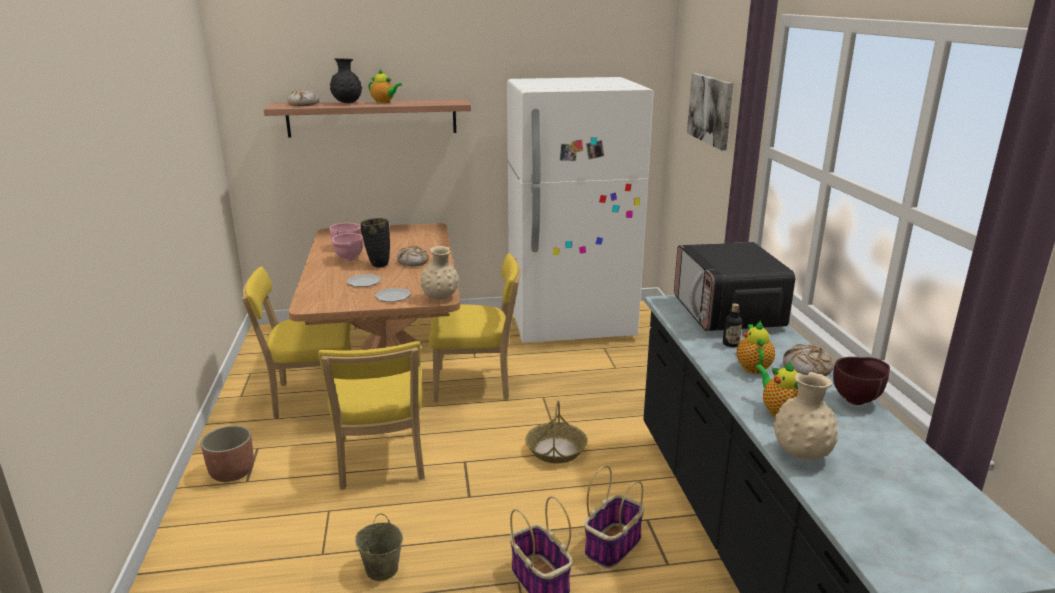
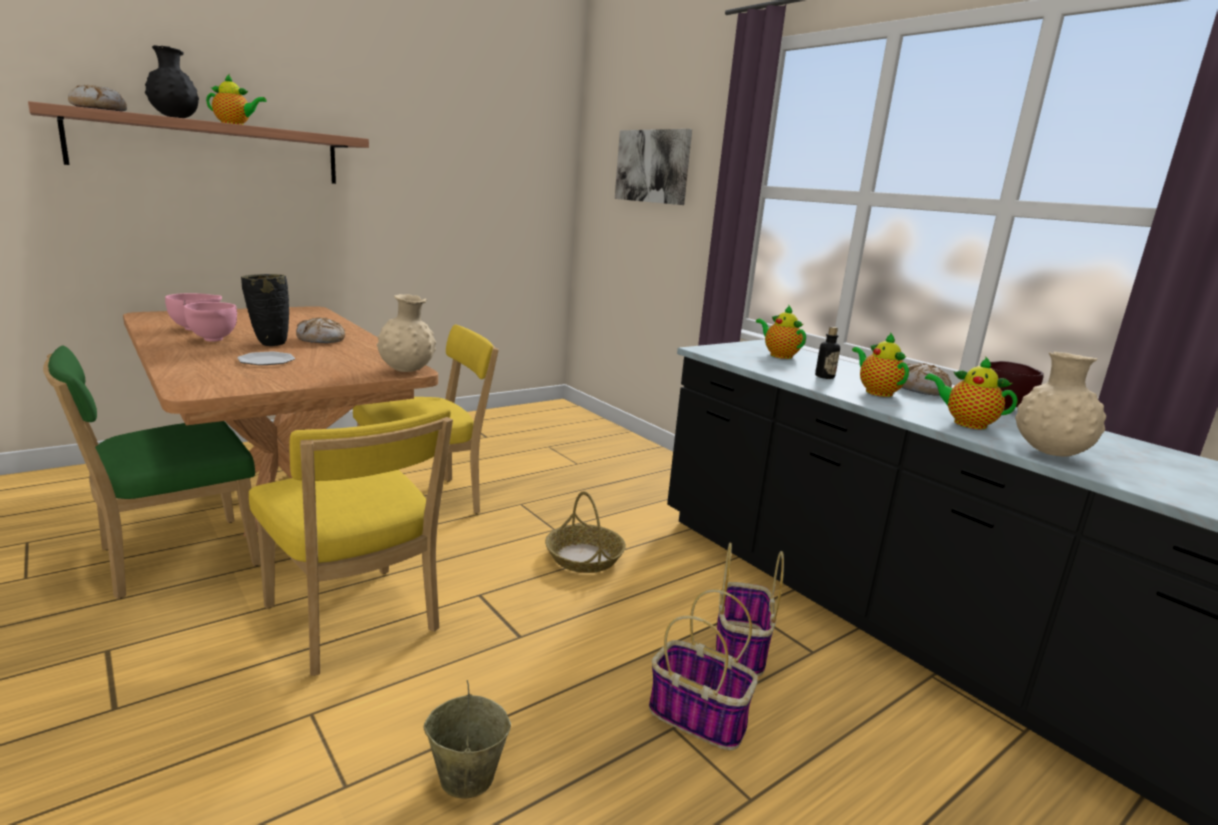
camera: 30 degrees left, 5 degrees down
(232, 472) = (72, 701): planter -> none
(311, 398) = (171, 558): yellow chair -> green chair
(392, 296) = (332, 373): plate -> none
(571, 325) = (492, 428): white fridge -> none
(727, 313) = (779, 355): microwave -> teapot

